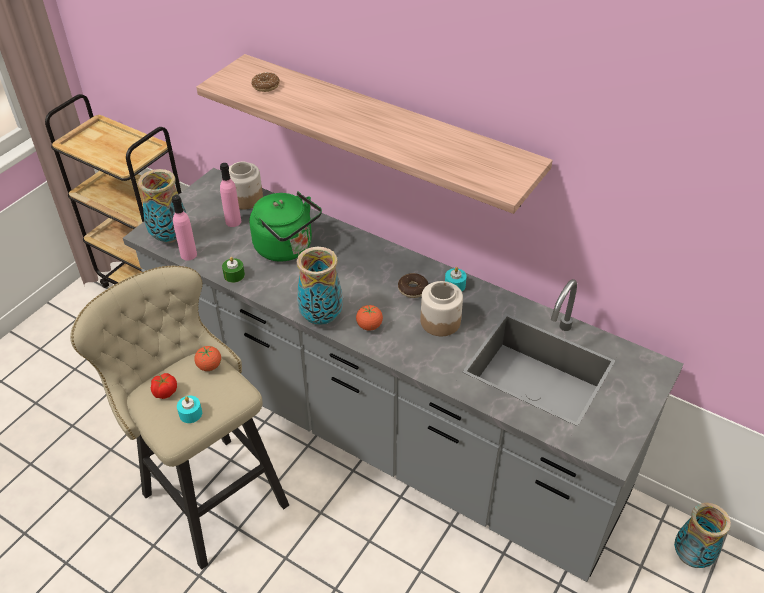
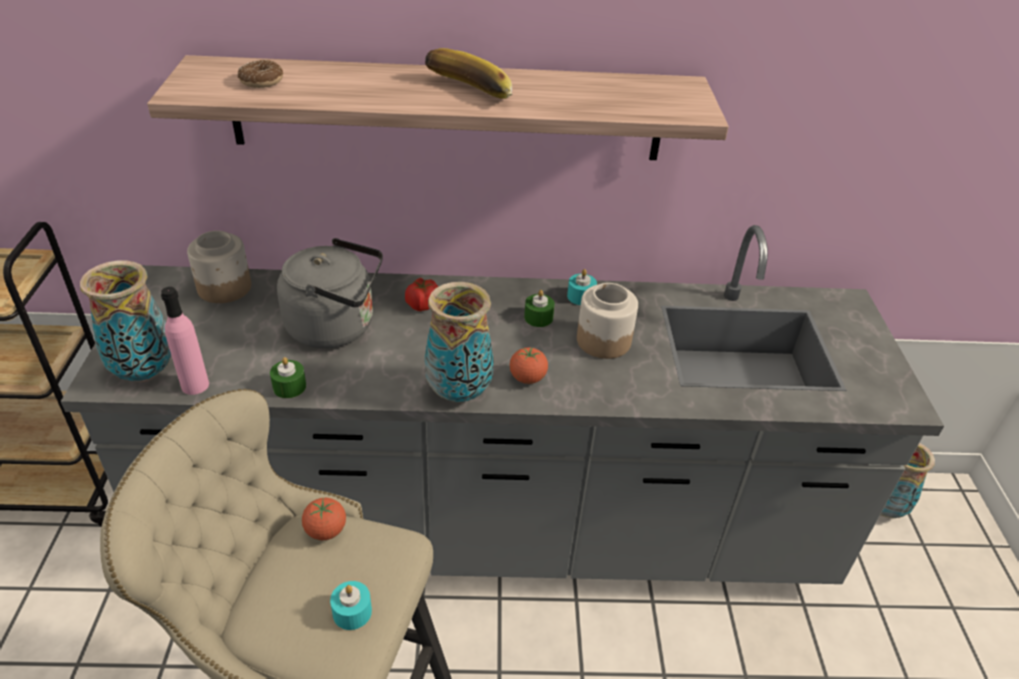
camera: 35 degrees left, 5 degrees down
(165, 392) = (286, 601): tomato -> tomato (422, 305)
(233, 222) = (230, 321): pink bottle -> none
(287, 248) = (336, 327): green kettle -> grey kettle
(373, 128) = (467, 93): none -> banana
(412, 289) = (538, 317): donut -> green candle

